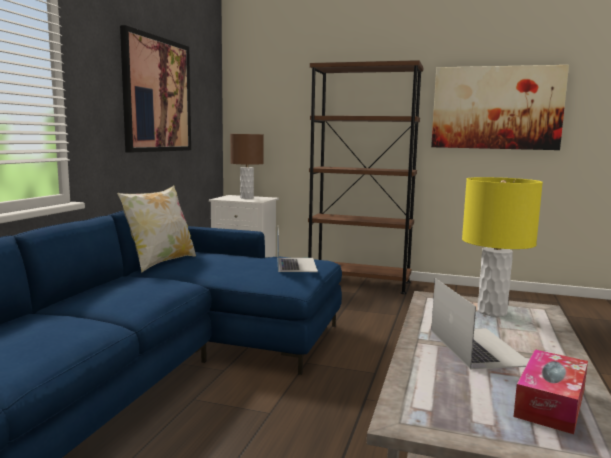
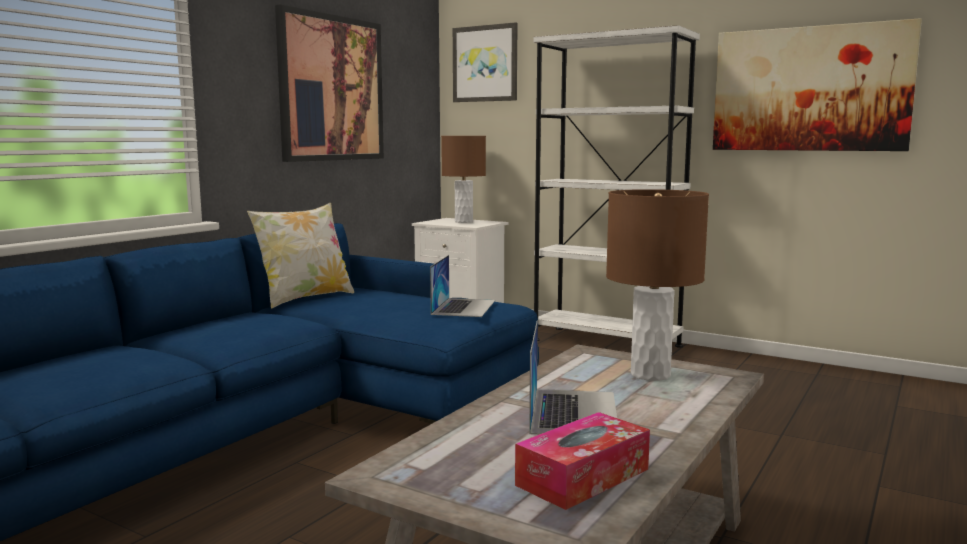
camera: 15 degrees right, 0 degrees up
(260, 81) = (485, 63): none -> picture
(358, 283) = (606, 343): brown bookcase -> white bookcase
(492, 312) = (650, 375): yellow table lamp -> brown table lamp

